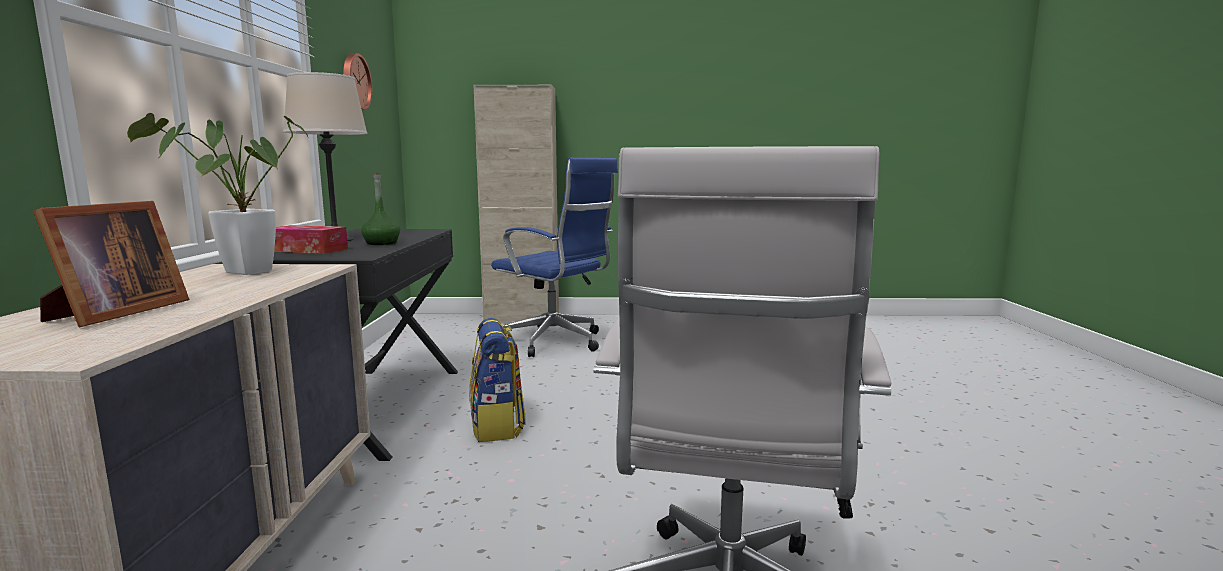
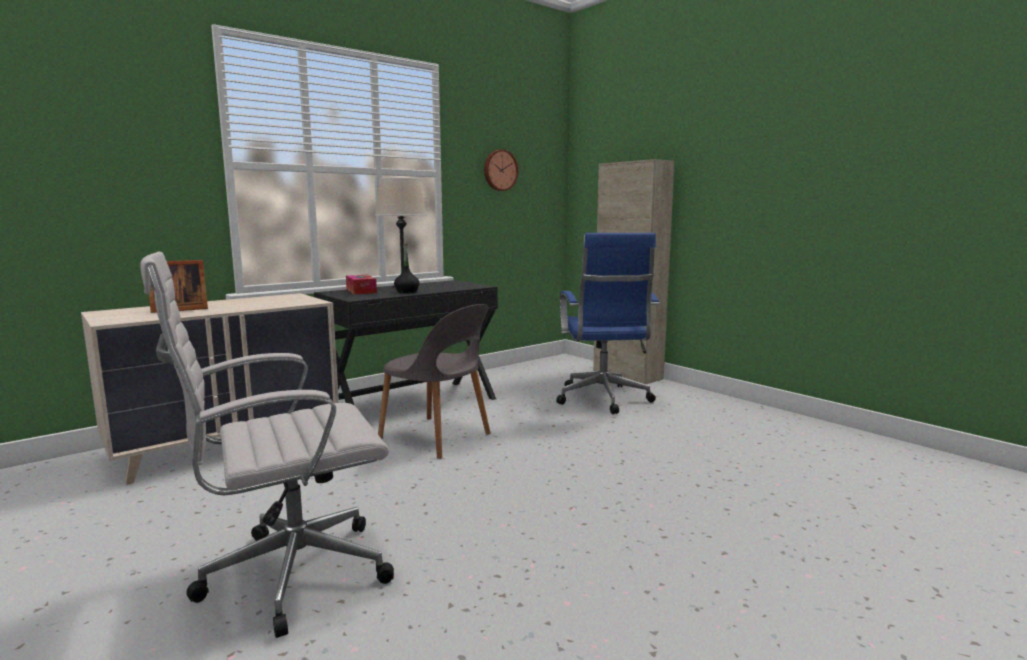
camera: 50 degrees right, 0 degrees up
(239, 273) = (279, 299): potted plant -> none
(381, 243) = (407, 292): green bottle -> black bottle
(497, 426) = (436, 437): backpack -> grey chair

